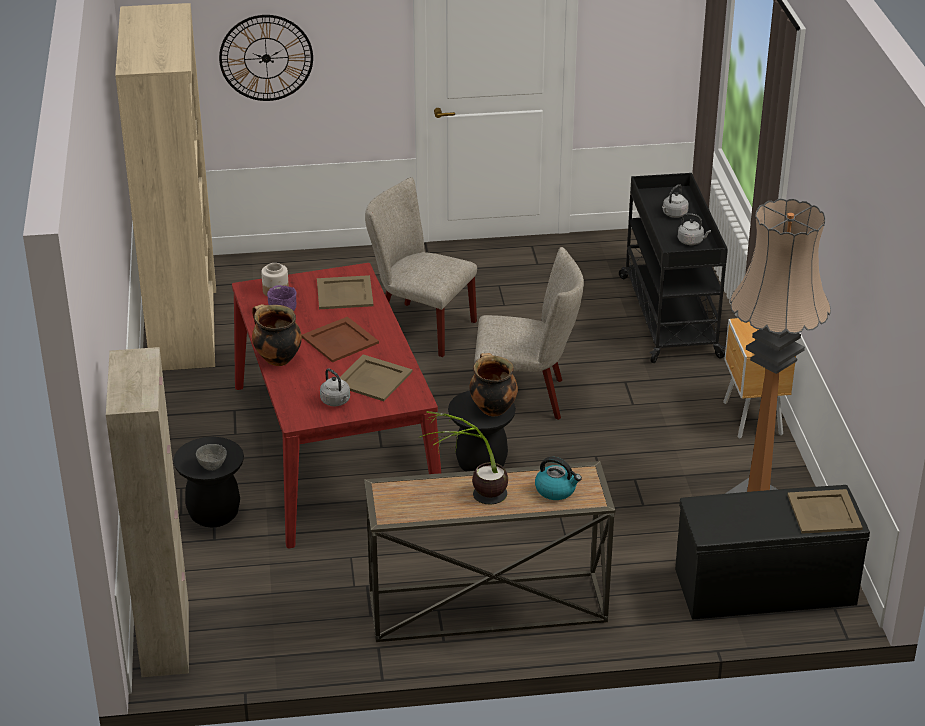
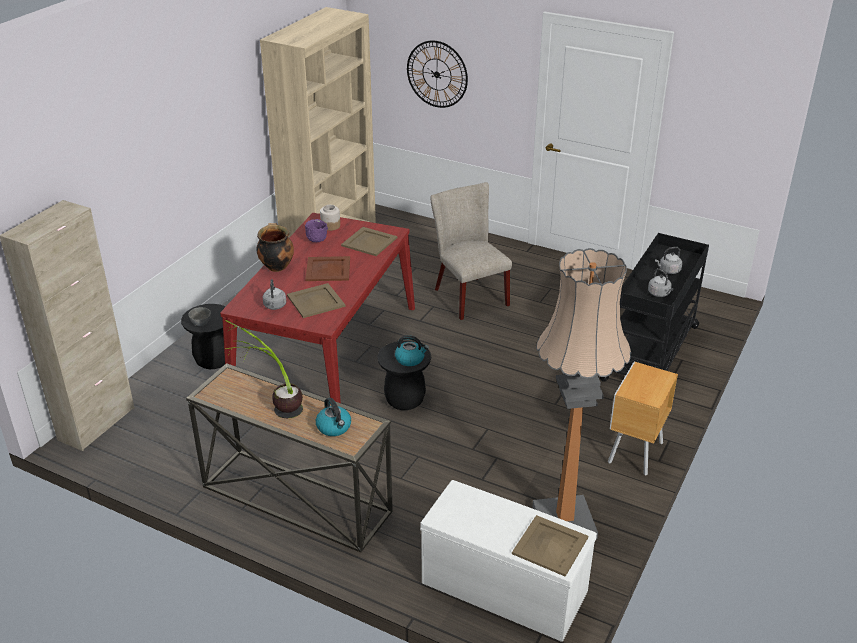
camera: 35 degrees right, 0 degrees up
(492, 408) = (410, 359): cooking pot -> kettle
(526, 397) = (485, 368): beige chair -> none
(763, 588) = (502, 587): black bench -> white bench

